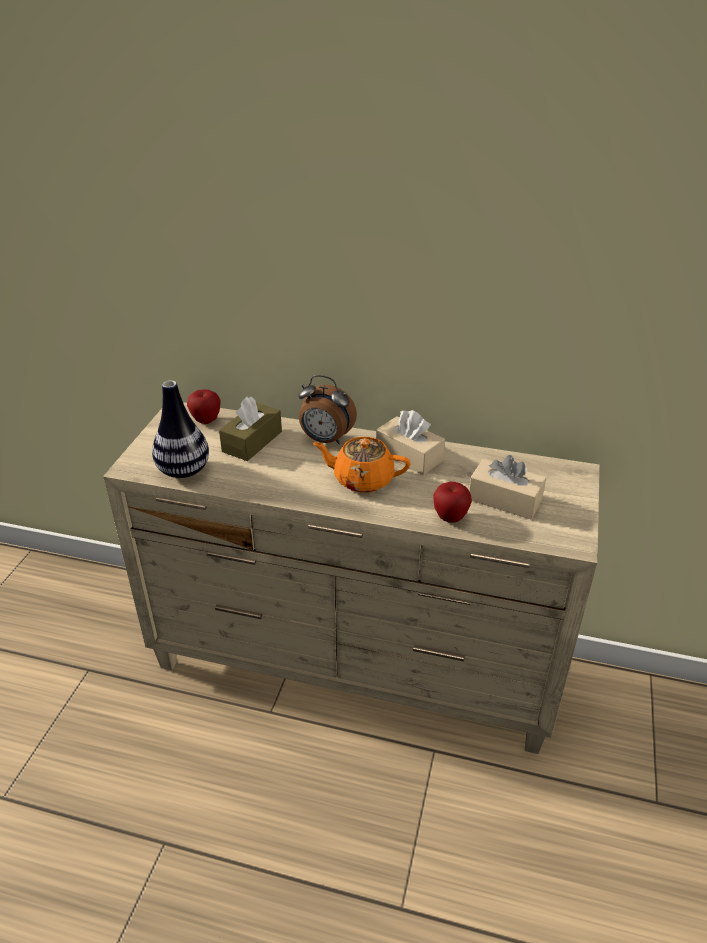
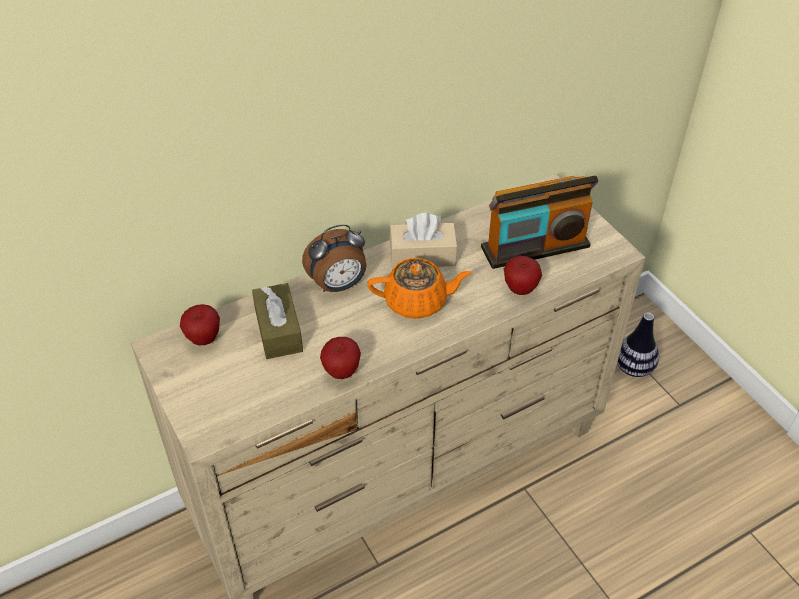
camera: 45 degrees left, 10 degrees up
(183, 471) = (260, 401): vase -> vase (633, 367)
(252, 486) = (341, 372): none -> apple
(362, 479) = (417, 302): orange teapot -> orange teapot turned 150 degrees counterclockwise
(504, 500) = (535, 247): beige tissue box -> radio

